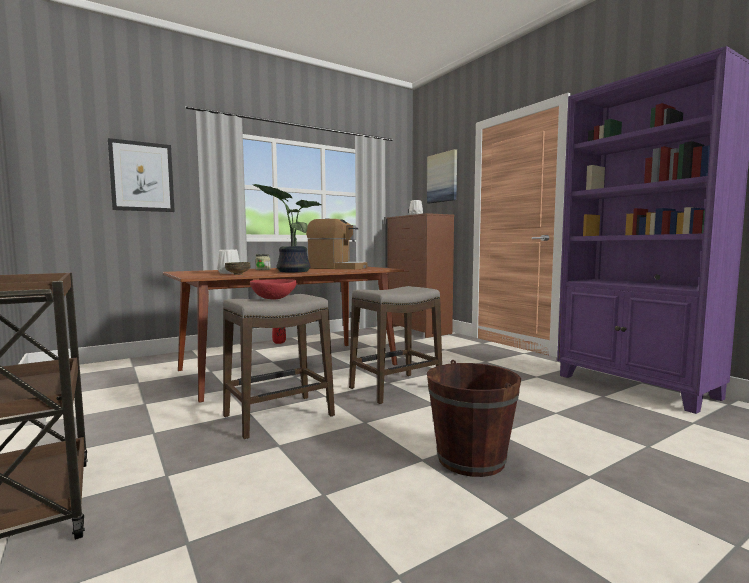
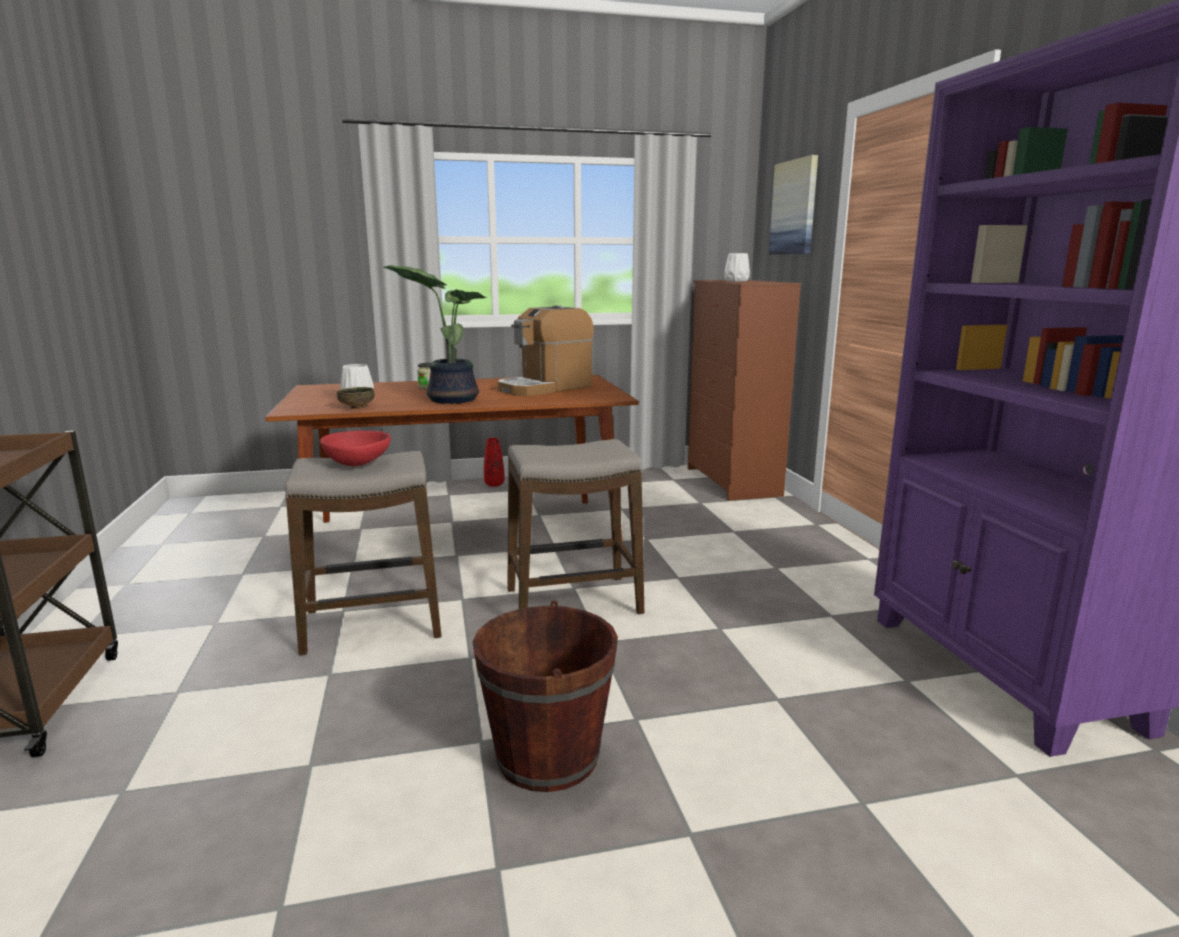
camera: 20 degrees right, 10 degrees up
(142, 177) = (290, 234): picture -> none
(337, 268) = (545, 388): coffee machine -> coffee machine turned 105 degrees clockwise

